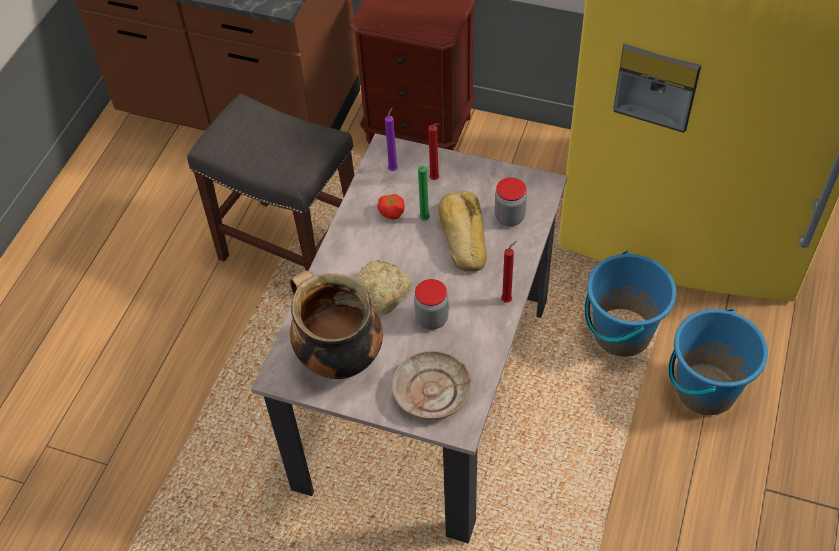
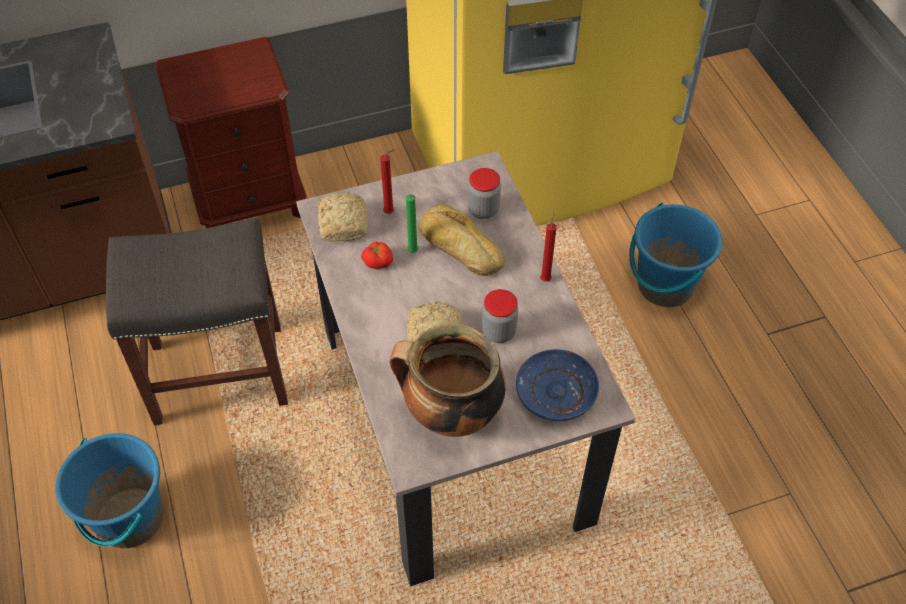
camera: 40 degrees left, 0 degrees up
(394, 169) = (344, 223): purple candle -> bread
(431, 391) = (555, 392): beige plate -> blue plate
(621, 333) = (567, 279): blue bucket -> blue bucket (129, 518)

